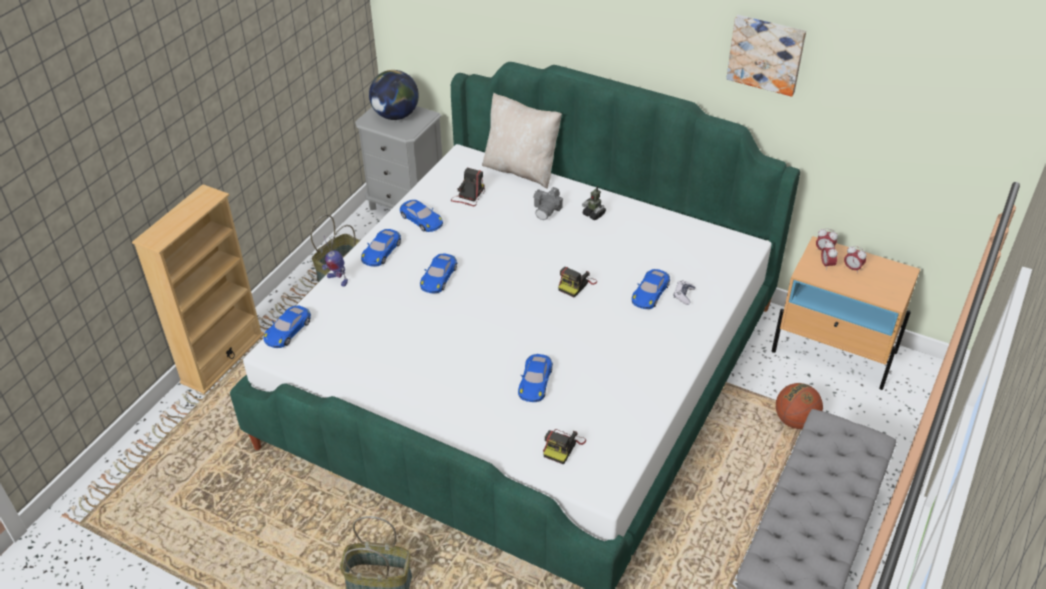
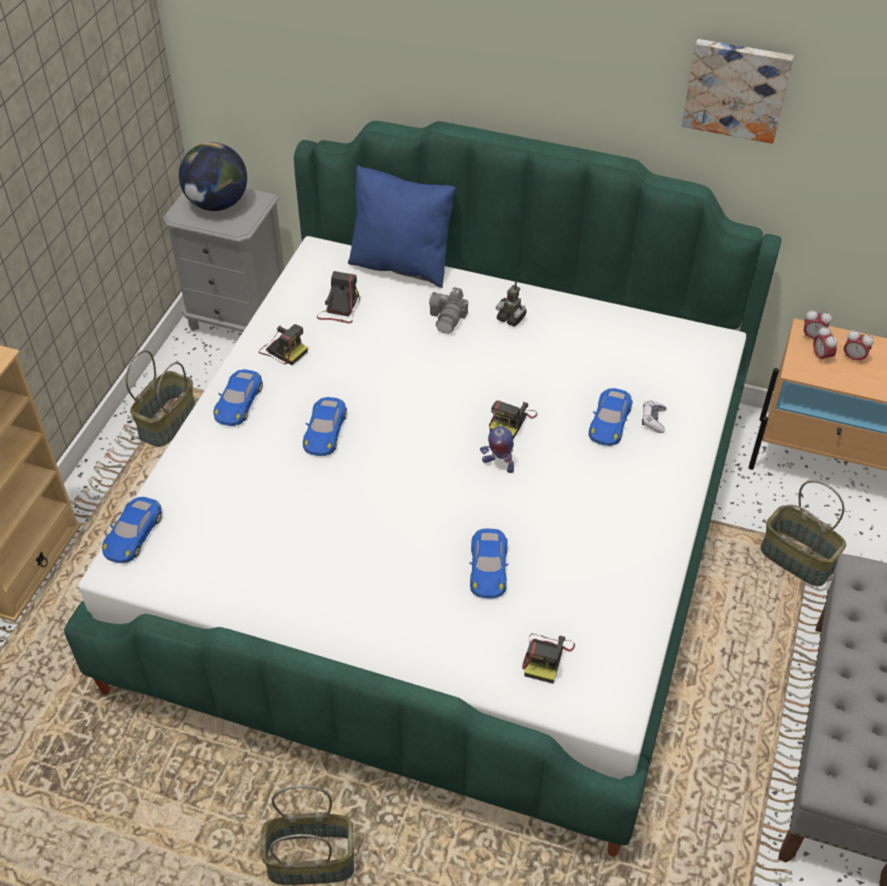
camera: 10 degrees left, 5 degrees up
(337, 280) = (186, 451): toy robot -> toy robot (498, 464)
(421, 219) = (283, 349): blue toy car -> camera
(521, 169) = (402, 264): beige pillow -> blue pillow
(795, 420) = (798, 559): basketball -> basket

